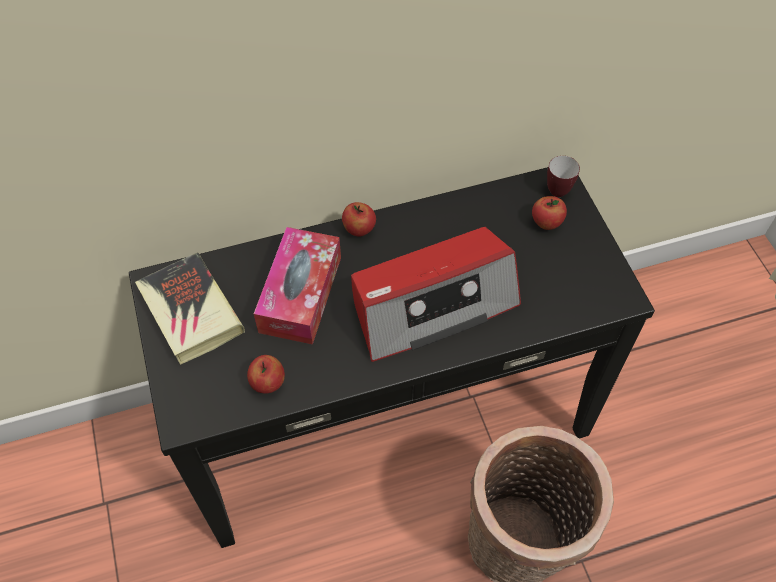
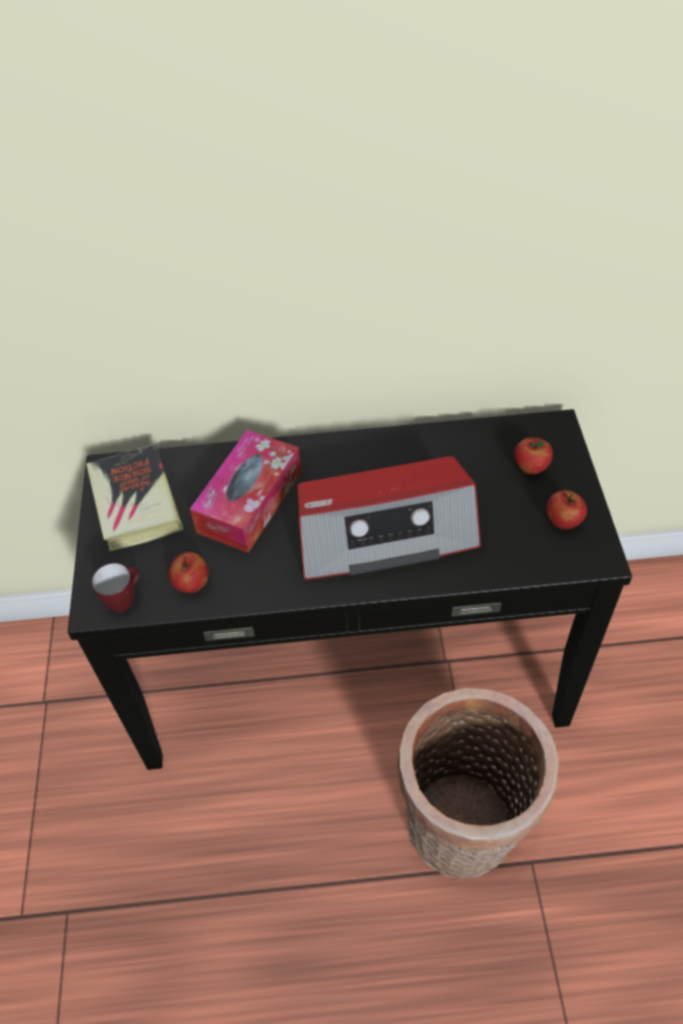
camera: 15 degrees right, 5 degrees down
(359, 229) = (328, 447): apple -> apple (563, 521)
(558, 188) = (553, 434): mug -> mug (125, 600)

